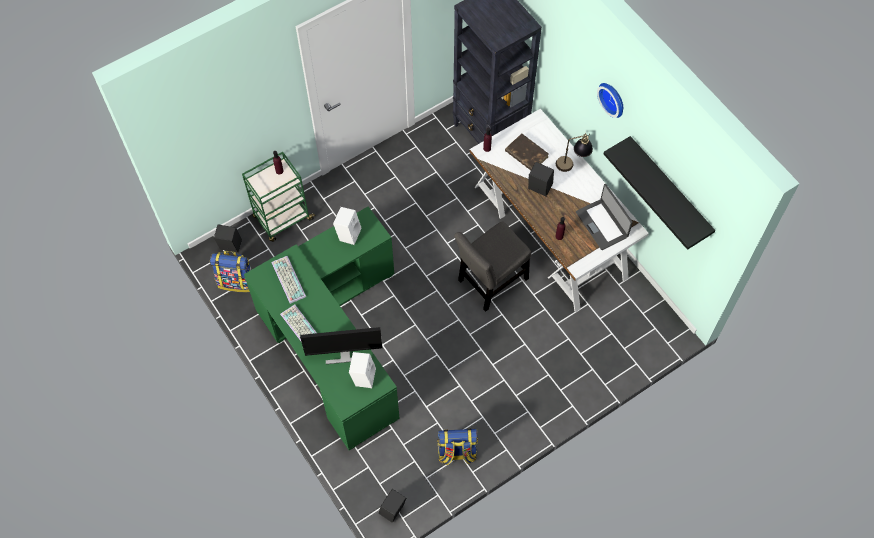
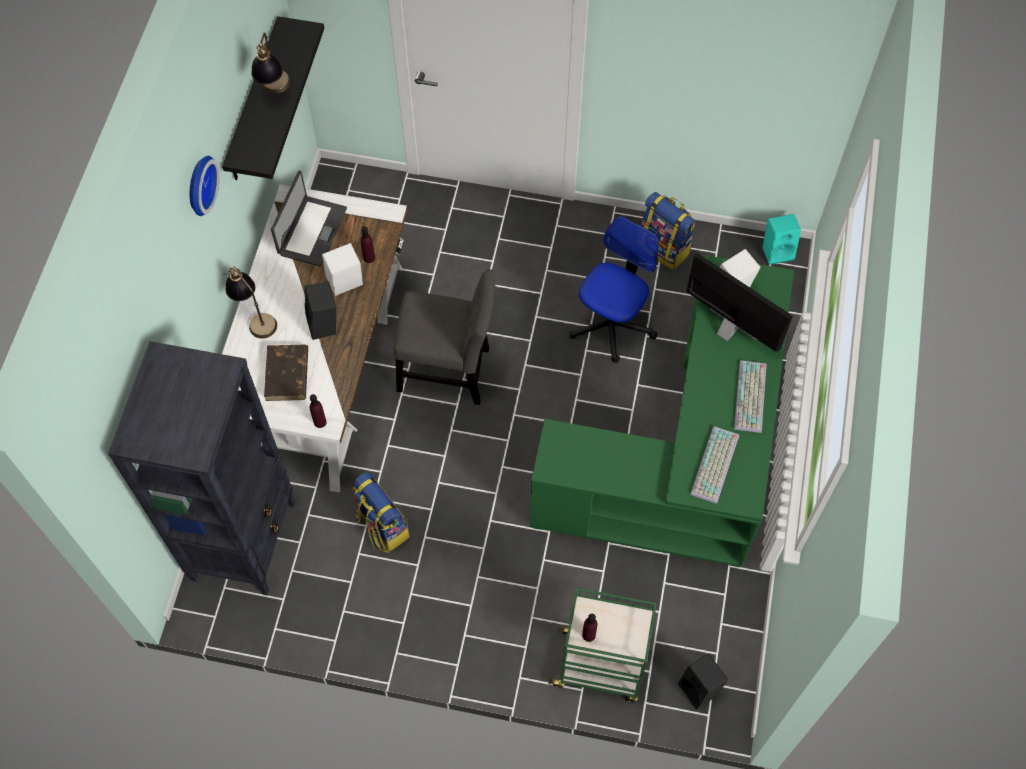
camera: 135 degrees left, 0 degrees up
(237, 281) = (730, 633): backpack -> backpack (381, 526)
(348, 233) = (589, 466): white speaker -> white speaker (345, 285)
(393, 511) = (777, 251): black speaker -> turquoise speaker
(438, 380) = (611, 324): none -> office chair
(658, 190) = (275, 92): none -> table lamp

